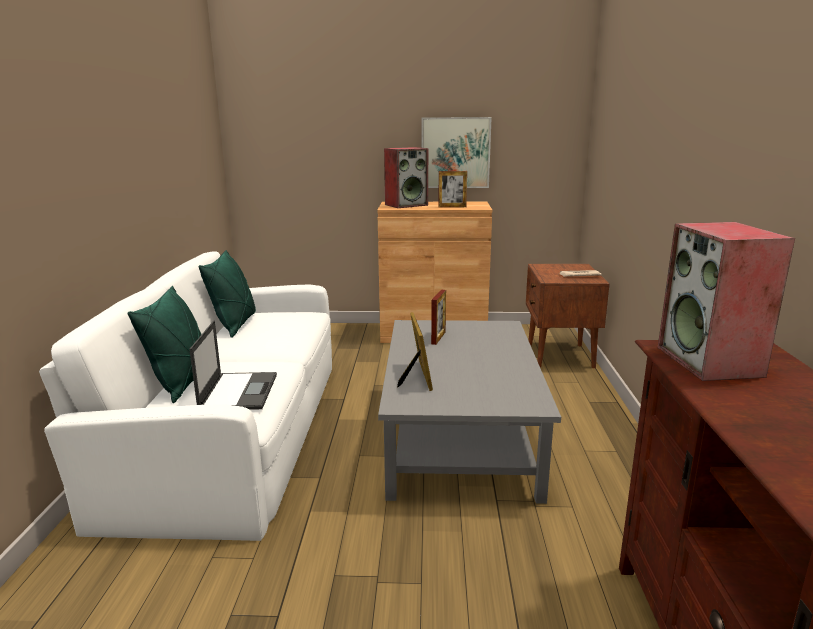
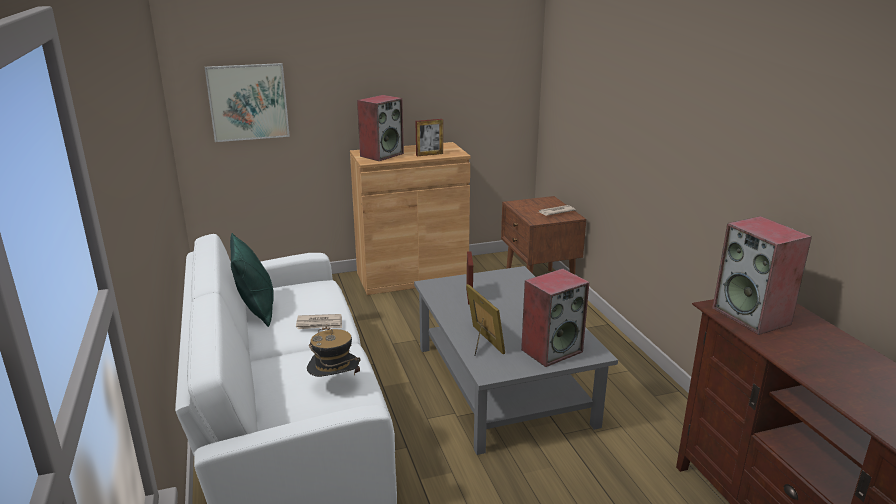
camera: 20 degrees left, 5 degrees up
(182, 382) = (267, 386): green pillow -> none
(239, 391) = (335, 386): laptop -> hat
(276, 341) = (319, 324): none -> newspaper
(455, 153) = (420, 96): picture -> picture (248, 102)
(488, 395) = (552, 350): none -> speaker

